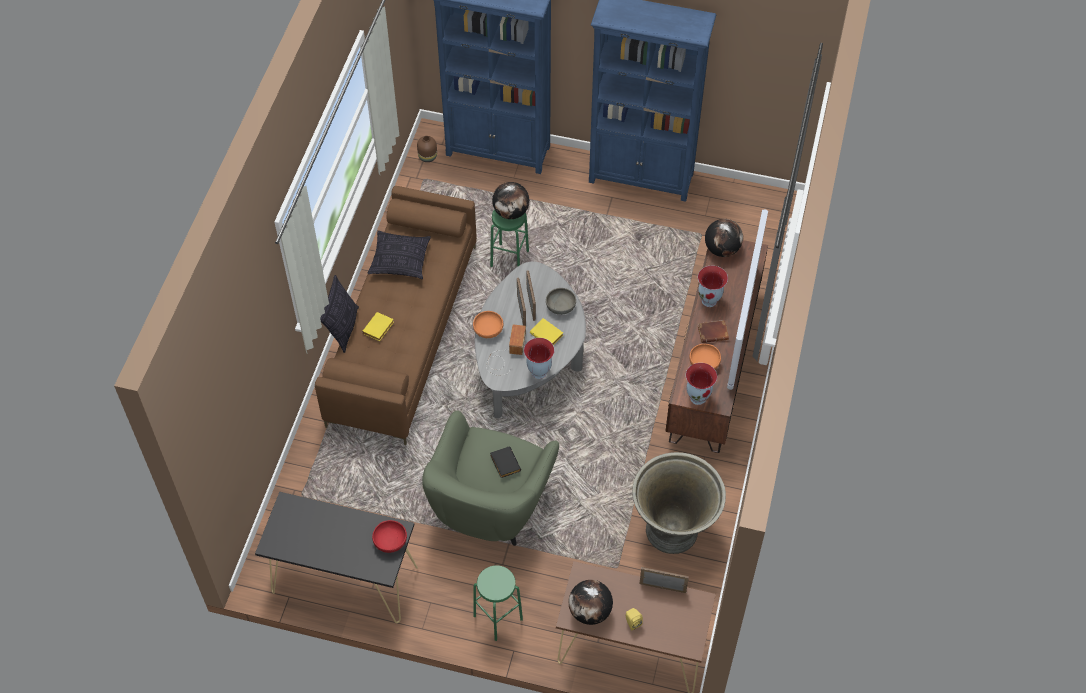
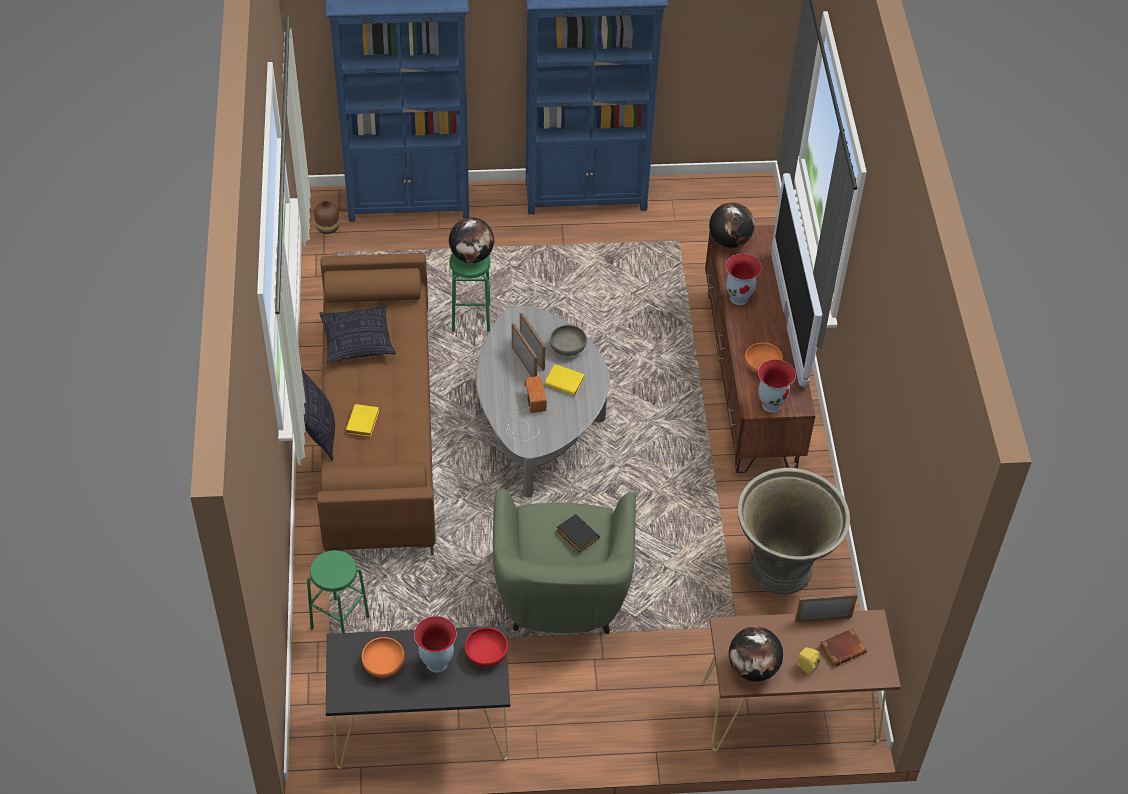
camera: 20 degrees left, 5 degrees down
(488, 330) = (494, 393): orange bowl -> orange bowl (383, 664)
(498, 617) = (622, 719): green stool -> green stool (340, 622)
(538, 372) = (572, 425): vase -> vase (436, 663)
(713, 332) = (758, 331): brown book -> brown book (842, 648)

